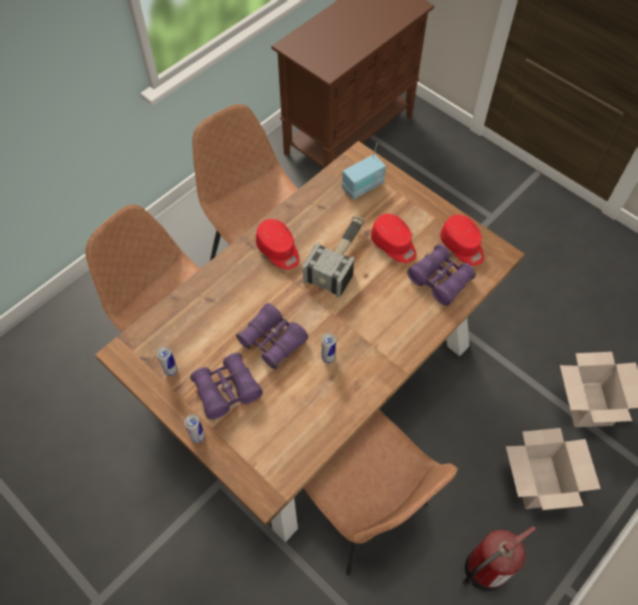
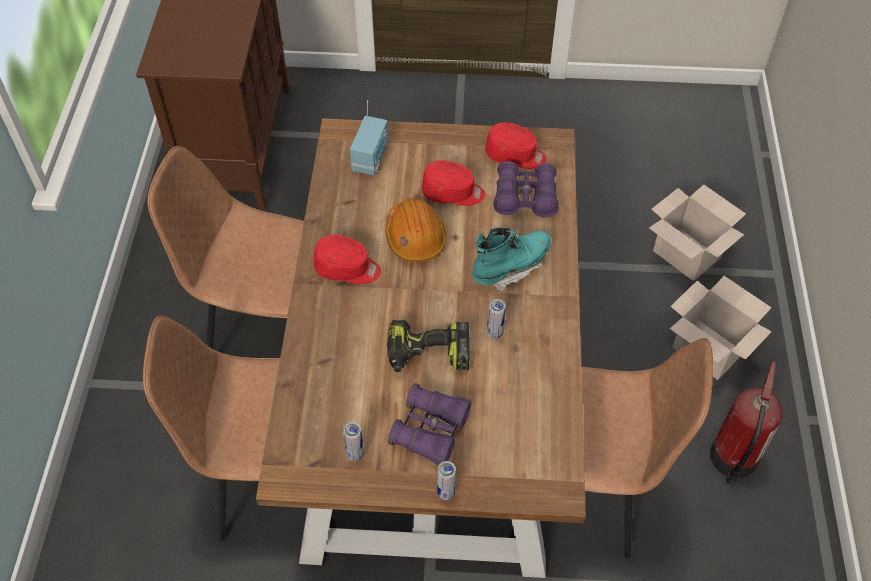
camera: 40 degrees left, 5 degrees down
(272, 341) = (428, 355): purple binoculars -> power drill
(339, 258) = (415, 237): hammer -> orange hard hat
(382, 321) = (510, 267): none -> turquoise boot

